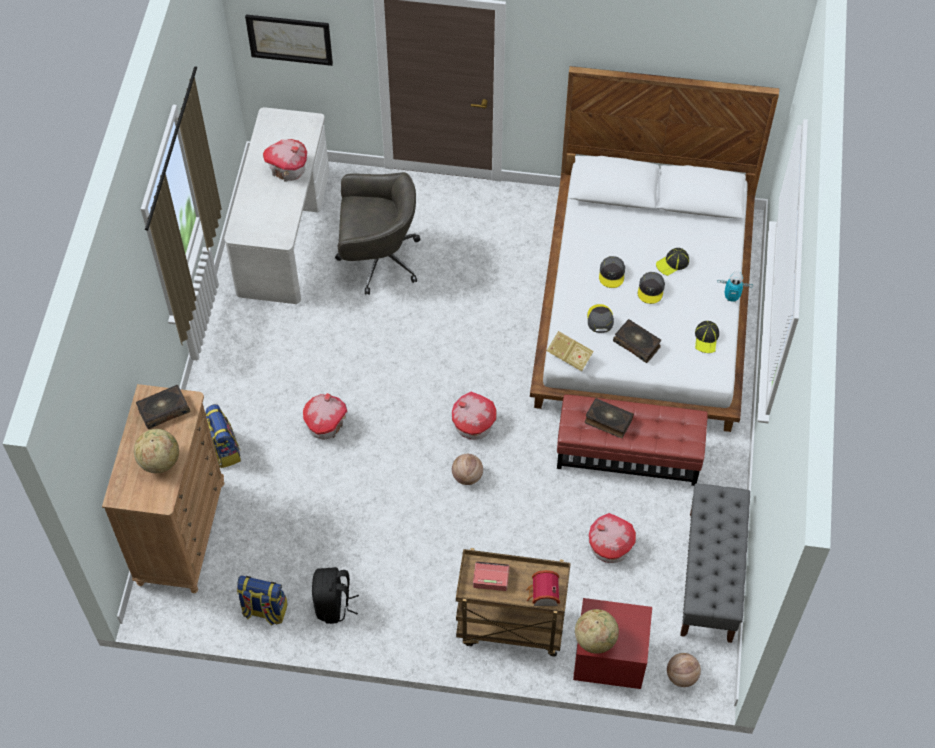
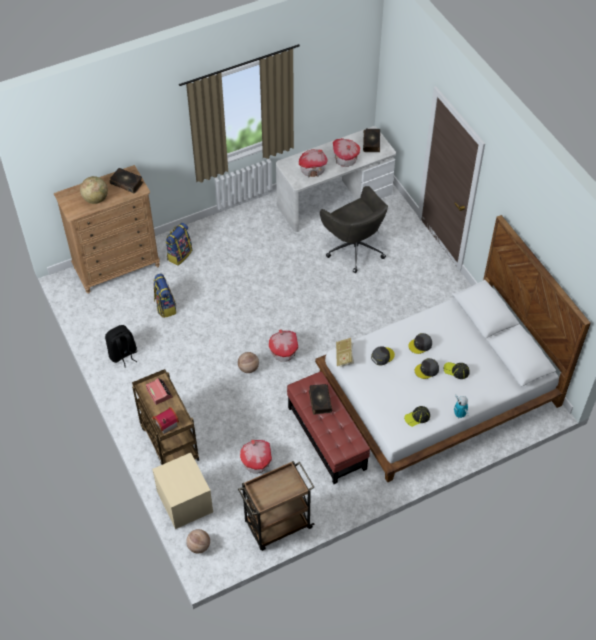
camera: 55 degrees right, 5 degrees down
(264, 610) = (98, 327): backpack -> backpack (165, 307)
(289, 39) = (398, 92): picture -> none
(326, 424) = (229, 287): toy house -> toy house (312, 170)
(595, 639) = (168, 473): globe -> none
(608, 658) = (184, 502): red nightstand -> beige nightstand
(637, 344) = (382, 384): book -> book (372, 143)
(710, 576) = (277, 525): grey bench -> brown cart

